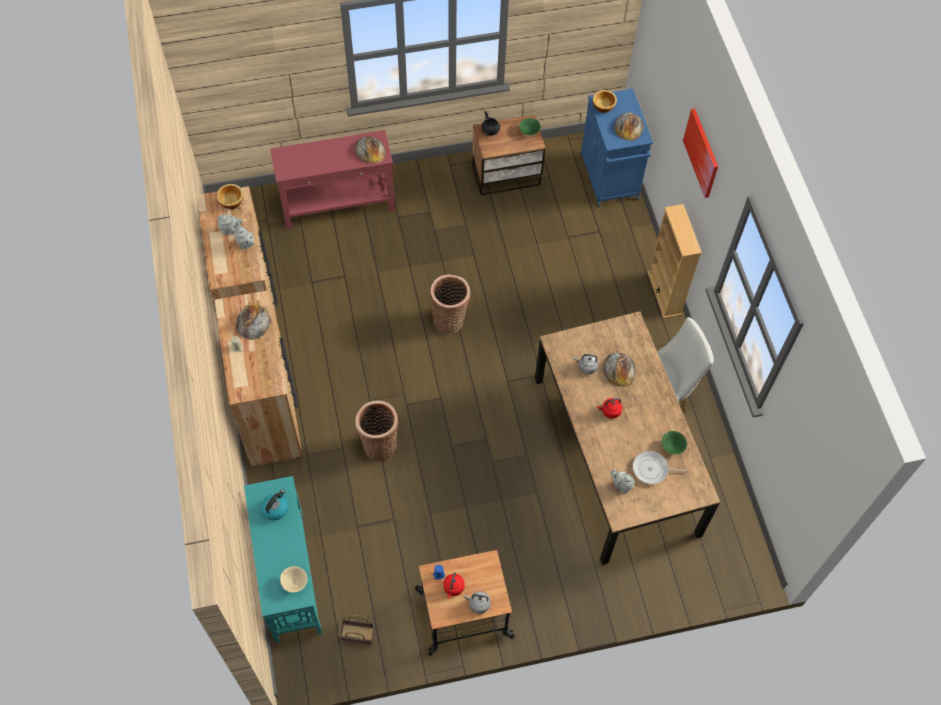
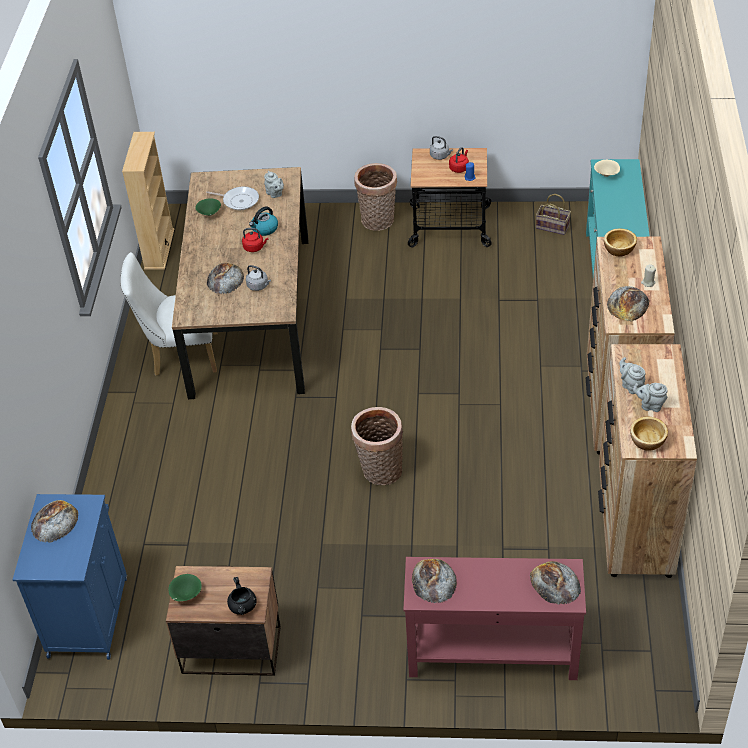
camera: 160 degrees left, 15 degrees down
(275, 508) = (619, 225): kettle -> kettle (264, 229)
(292, 162) = (555, 583): none -> bread
(379, 444) = (498, 362): basket -> basket (378, 222)
(603, 106) = (71, 559): bowl -> bowl (619, 250)
(664, 293) = (107, 455): beige bookcase -> beige bookcase (159, 249)
(701, 152) = (29, 305): picture -> none

